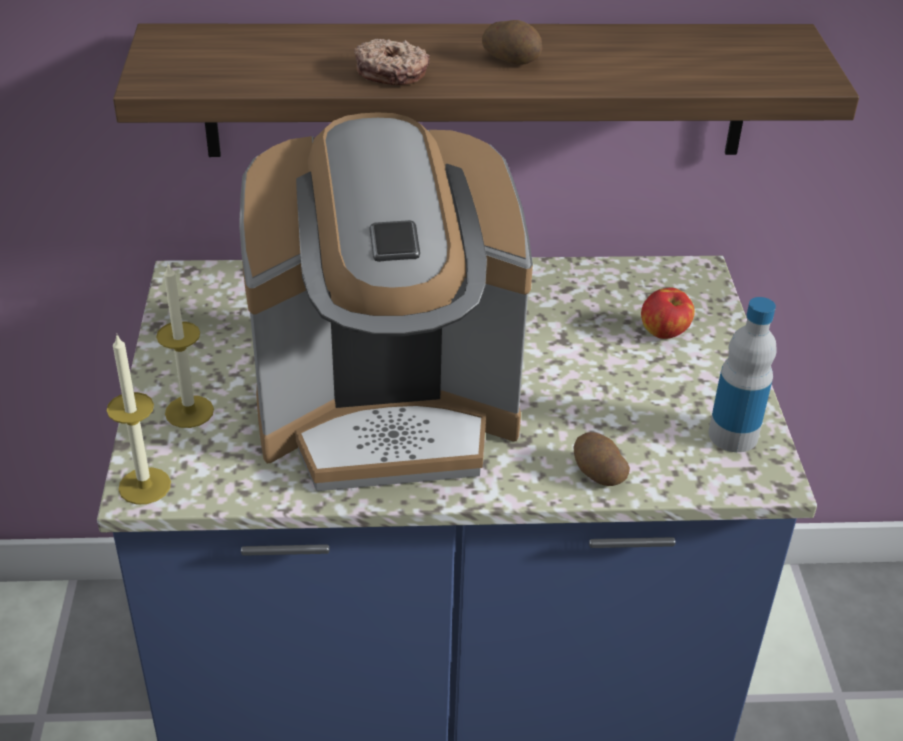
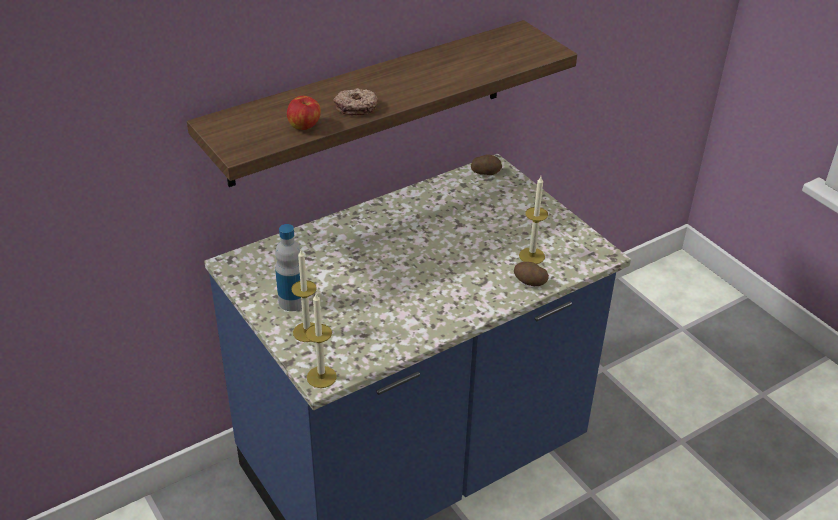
camera: 30 degrees left, 0 degrees up
(387, 413) = (408, 292): coffee machine -> none
(512, 59) = (407, 82): potato -> potato (485, 172)
(638, 433) = (531, 256): none -> candle
(664, 333) = (503, 203): apple -> apple (304, 126)
(733, 435) = (573, 241): bottle -> bottle (292, 301)

